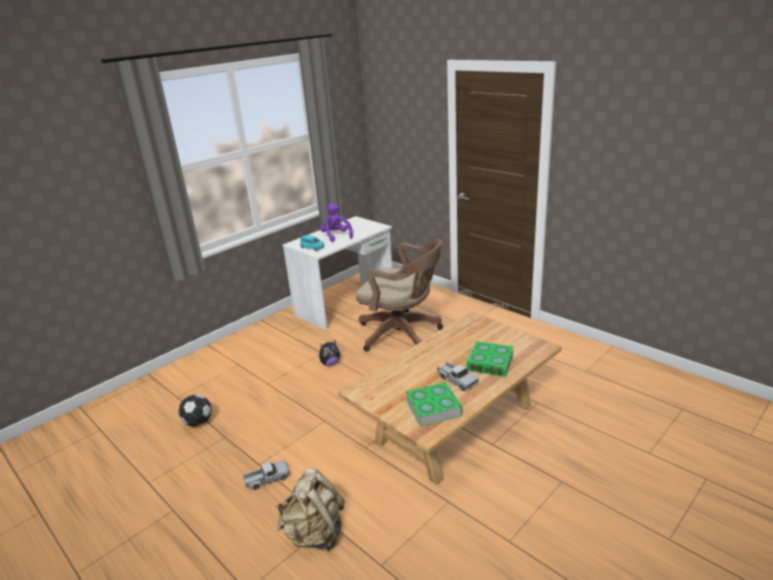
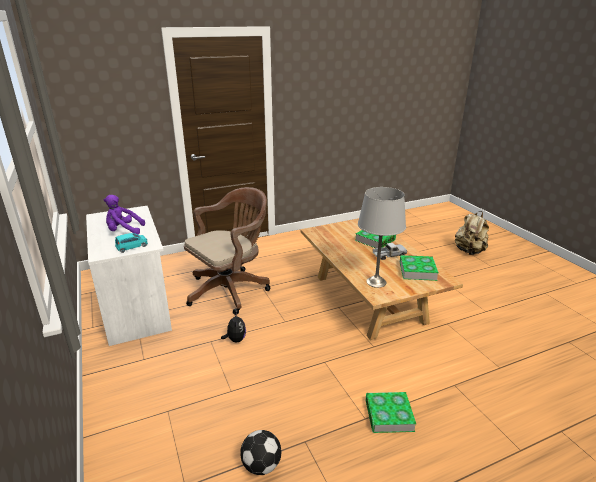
camera: 70 degrees left, 0 degrees up
(267, 479) = (389, 415): toy truck -> book
(315, 534) = (465, 395): beige backpack -> beige backpack (469, 251)
(385, 383) = (376, 282): none -> grey table lamp

